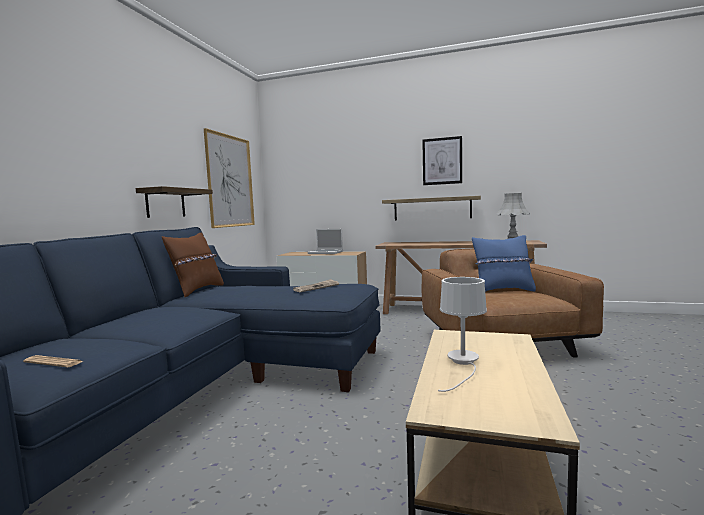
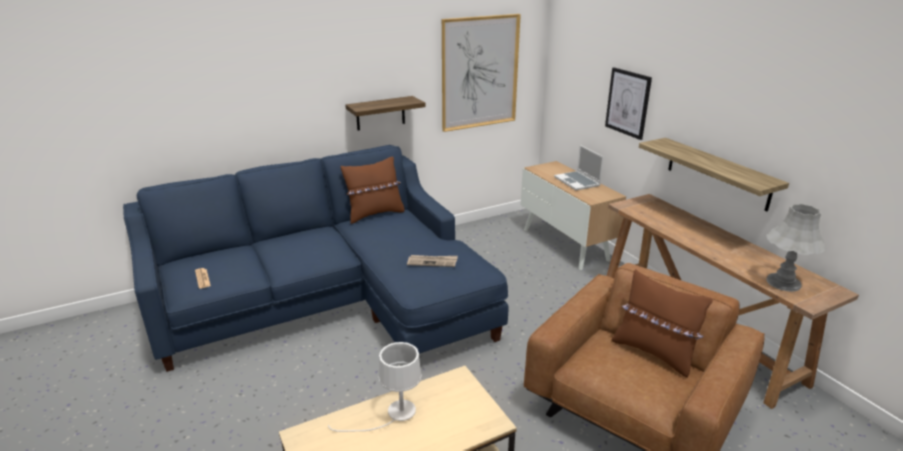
camera: 45 degrees right, 20 degrees up
(442, 161) = (749, 105): picture -> picture (628, 103)
(503, 290) = (654, 353): blue pillow -> brown pillow

